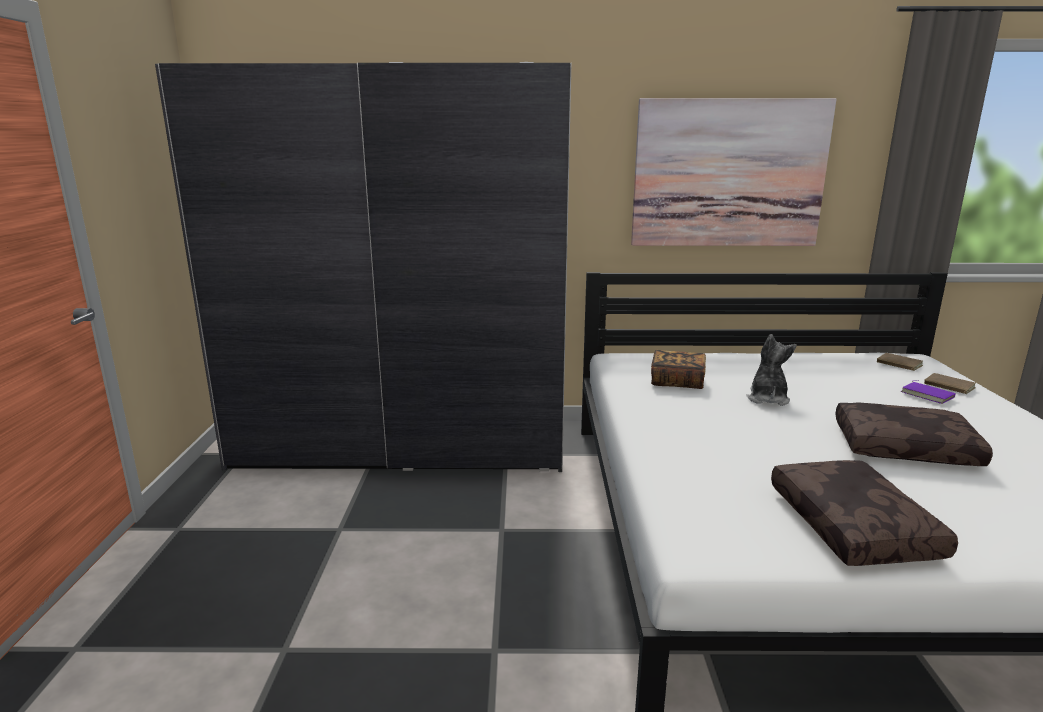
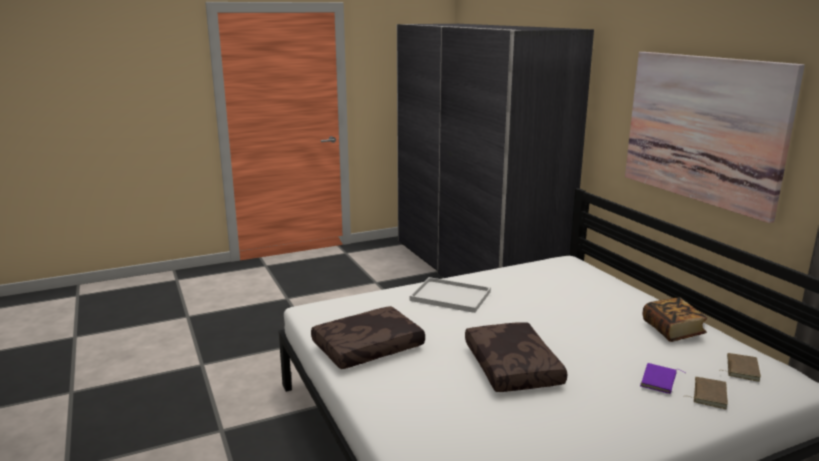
camera: 65 degrees right, 0 degrees up
(677, 381) = (542, 283): book -> book (672, 330)
(692, 436) = (449, 296): none -> white tray
(767, 398) = (553, 315): plush toy -> none

